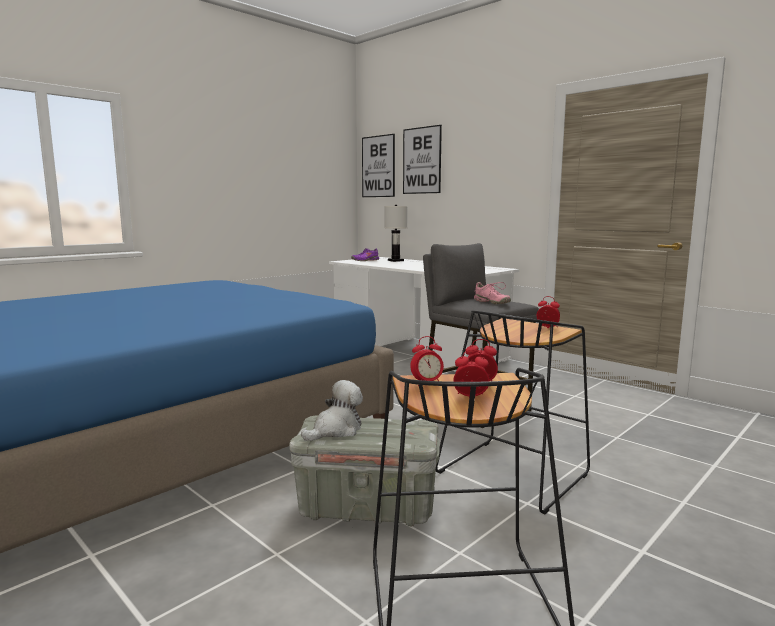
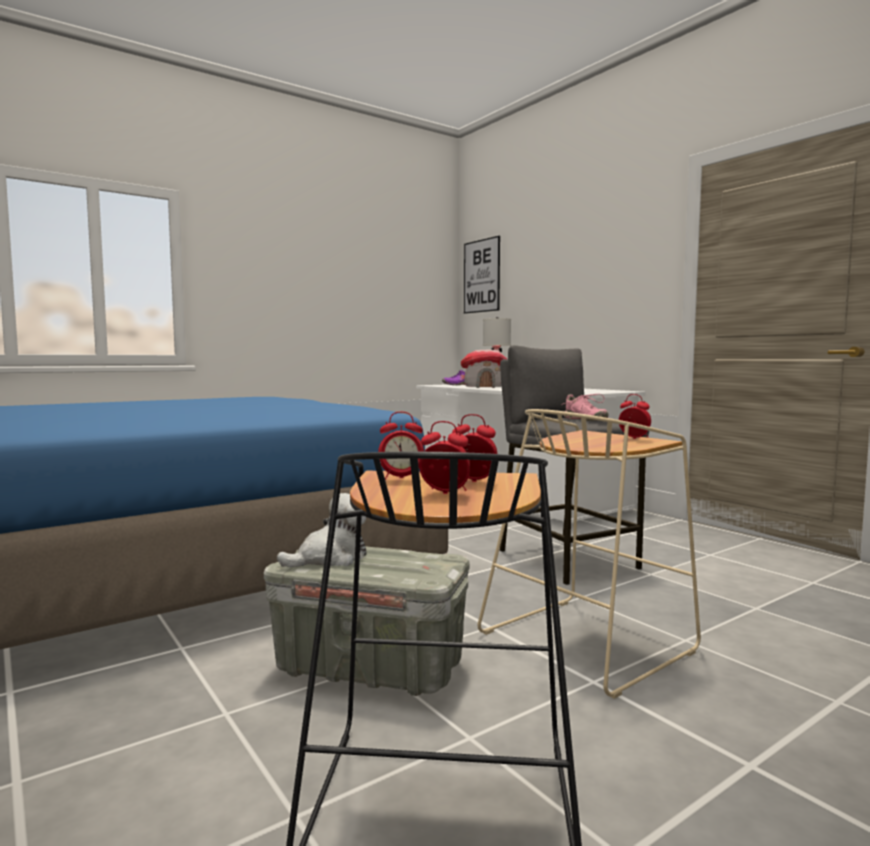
camera: 10 degrees right, 5 degrees down
(389, 264) = (485, 387): none -> toy house
(422, 160) = (530, 264): picture -> none
(512, 472) = (587, 640): black stool -> beige stool

